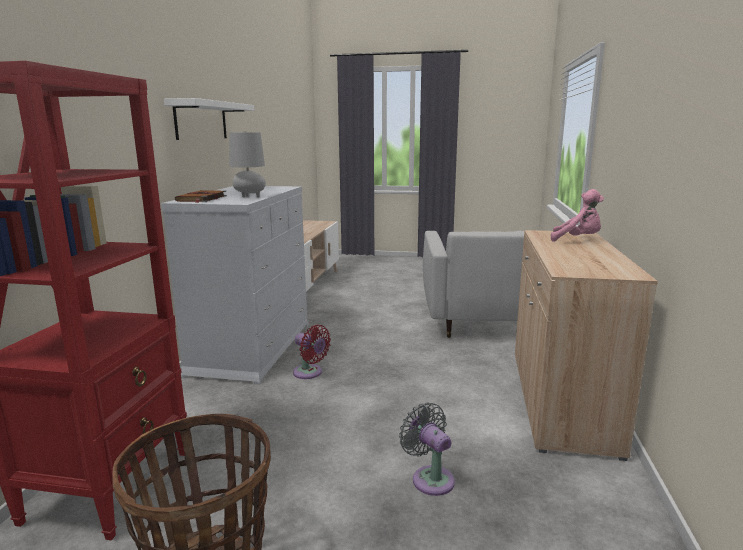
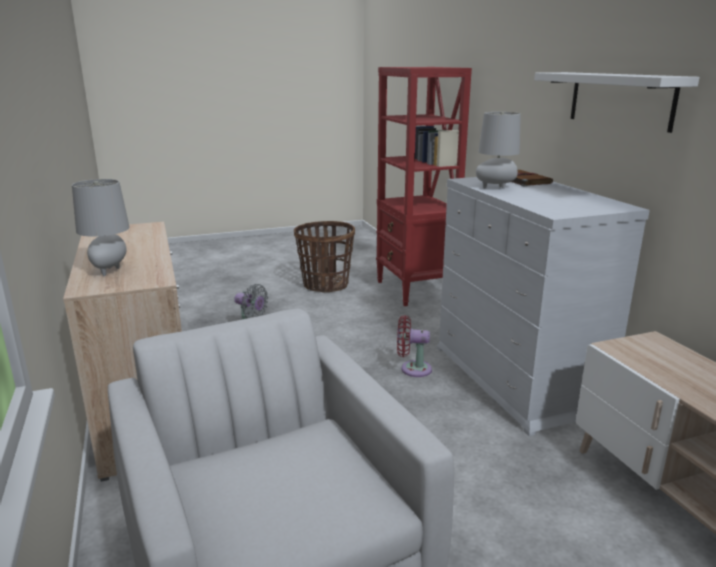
camera: 150 degrees right, 5 degrees up
(577, 240) = (109, 270): pink plush toy -> grey table lamp

